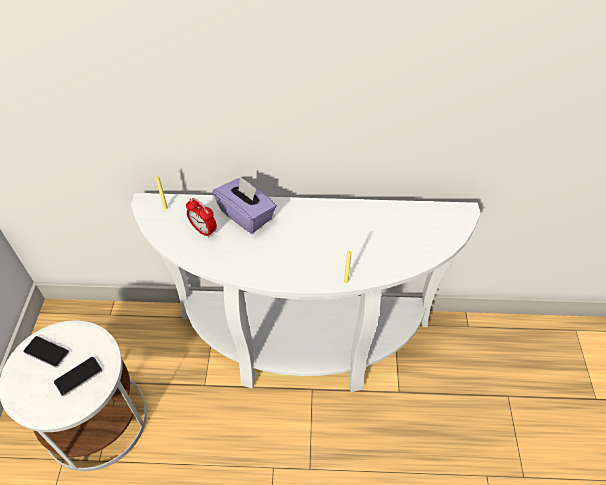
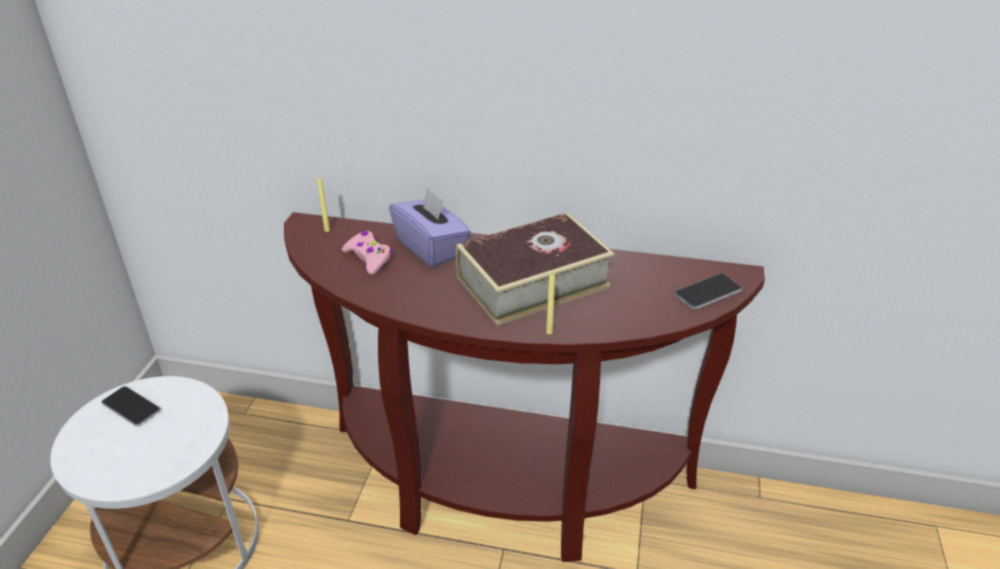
camera: 10 degrees right, 15 degrees down
(78, 376) = (162, 441): phone -> phone (707, 292)
(203, 230) = (369, 258): alarm clock -> pink game controller
(302, 346) = (502, 489): white console table -> brown console table
(325, 237) = (533, 282): none -> book

